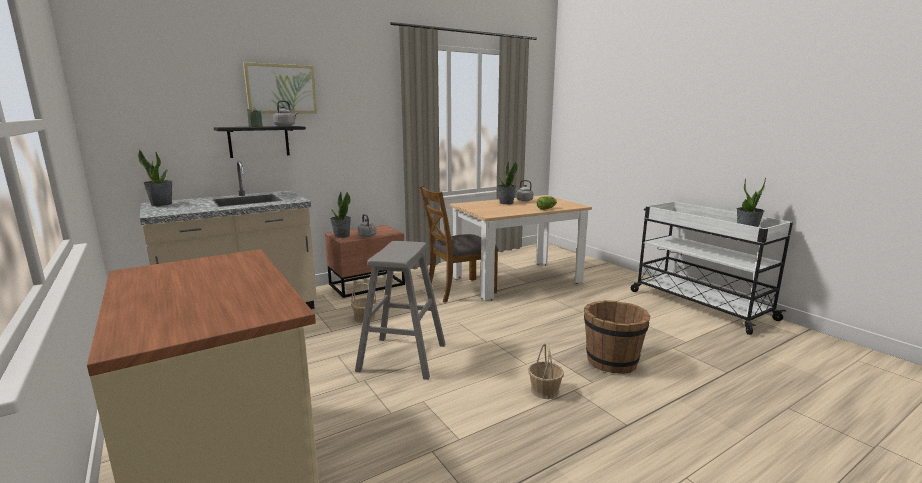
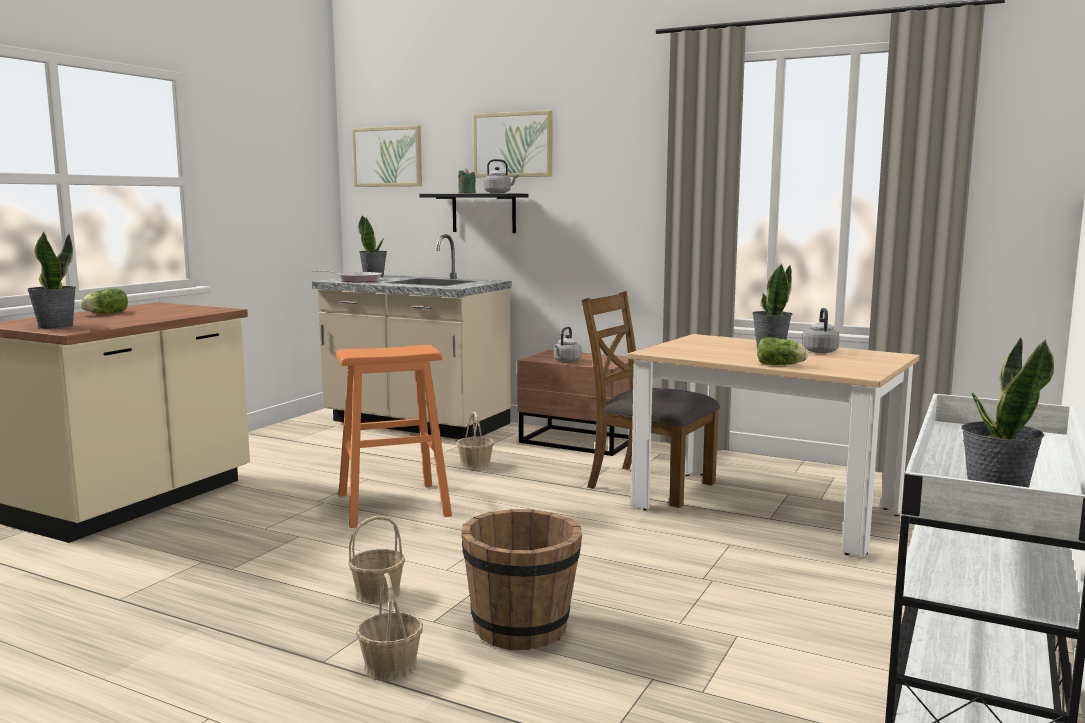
camera: 60 degrees right, 5 degrees down
(144, 93) = (388, 157): none -> picture
(158, 293) = (104, 313): none -> lettuce
(180, 210) = (356, 280): none -> frying pan
(341, 236) = (548, 355): potted plant -> potted plant (55, 326)
(402, 357) = (393, 504): grey stool -> orange stool
(641, 405) = (390, 667): none -> basket

